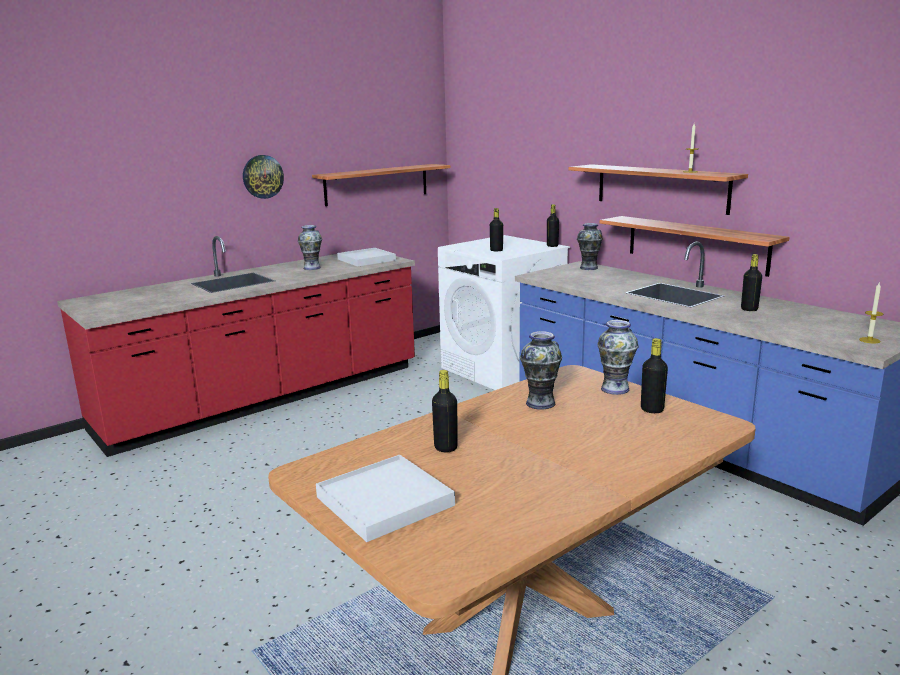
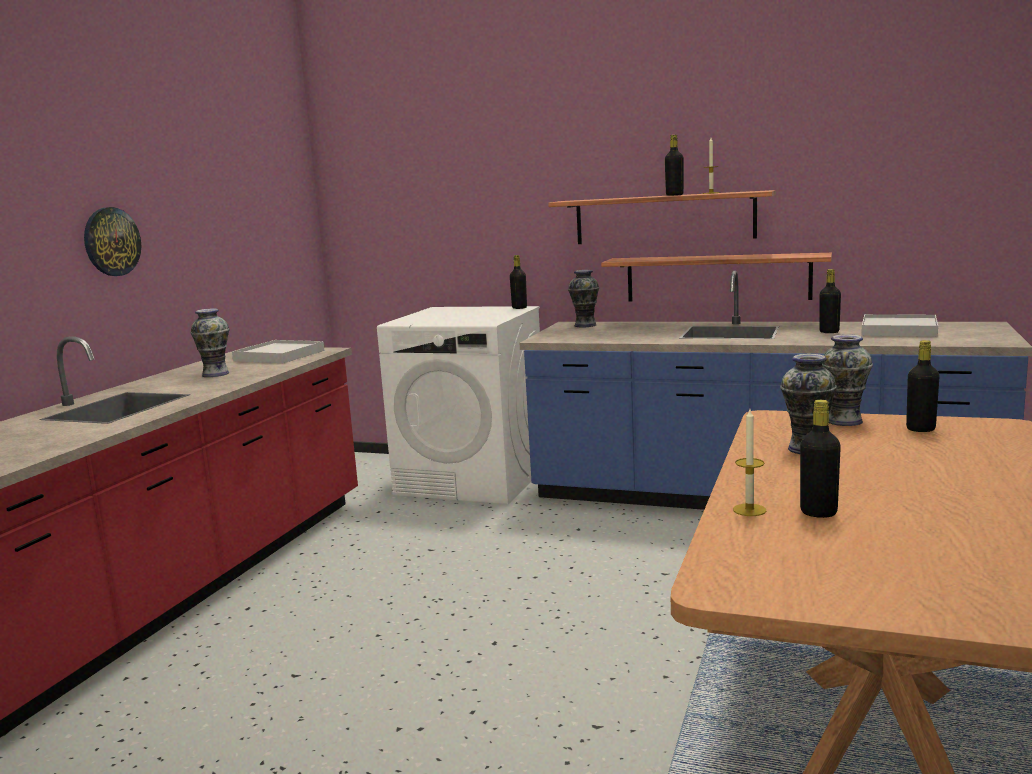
camera: 30 degrees left, 5 degrees down
(377, 184) = (250, 253): shelf -> none
(384, 501) = (892, 583): white tray -> white tray (898, 330)
(496, 250) = (464, 319): black bottle -> black bottle (674, 195)
(869, 340) = (982, 336): candle -> candle (749, 510)

